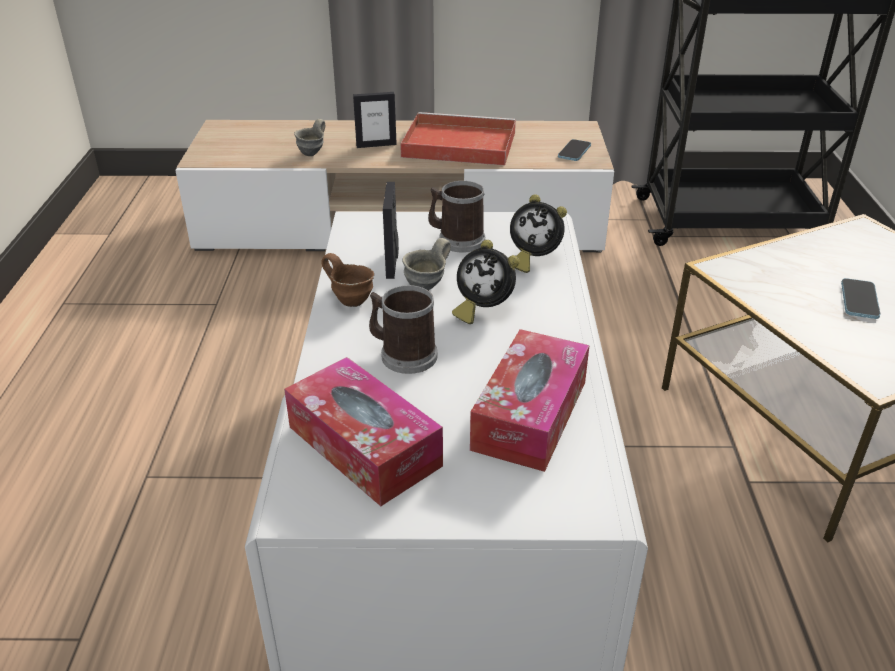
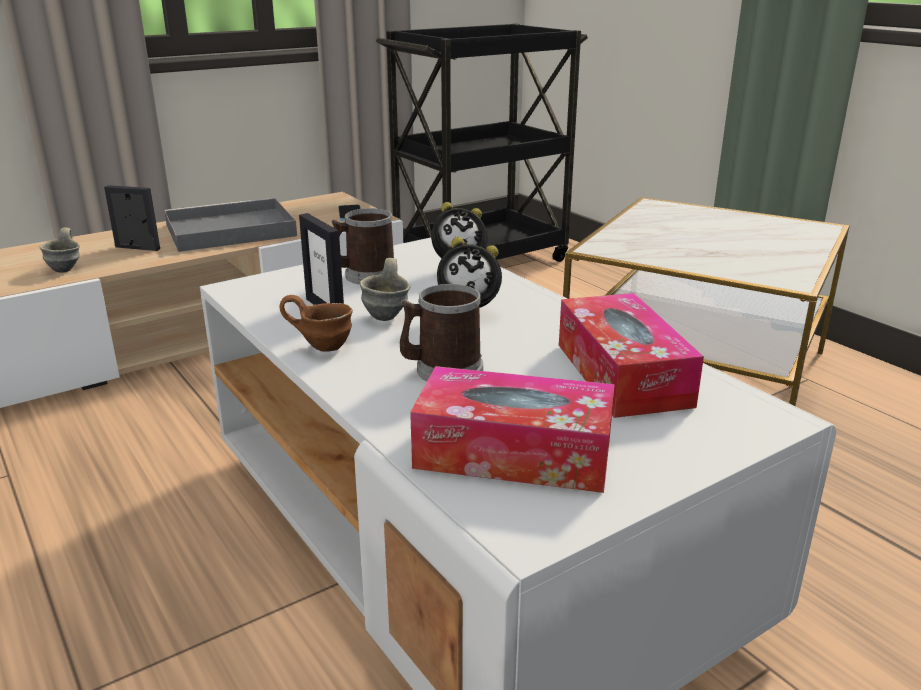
camera: 35 degrees left, 10 degrees down
(376, 145) = (137, 248): picture frame -> picture frame turned 120 degrees counterclockwise
(457, 144) = (228, 231): red tray -> grey tray
(859, 300) = (713, 243): phone -> none

